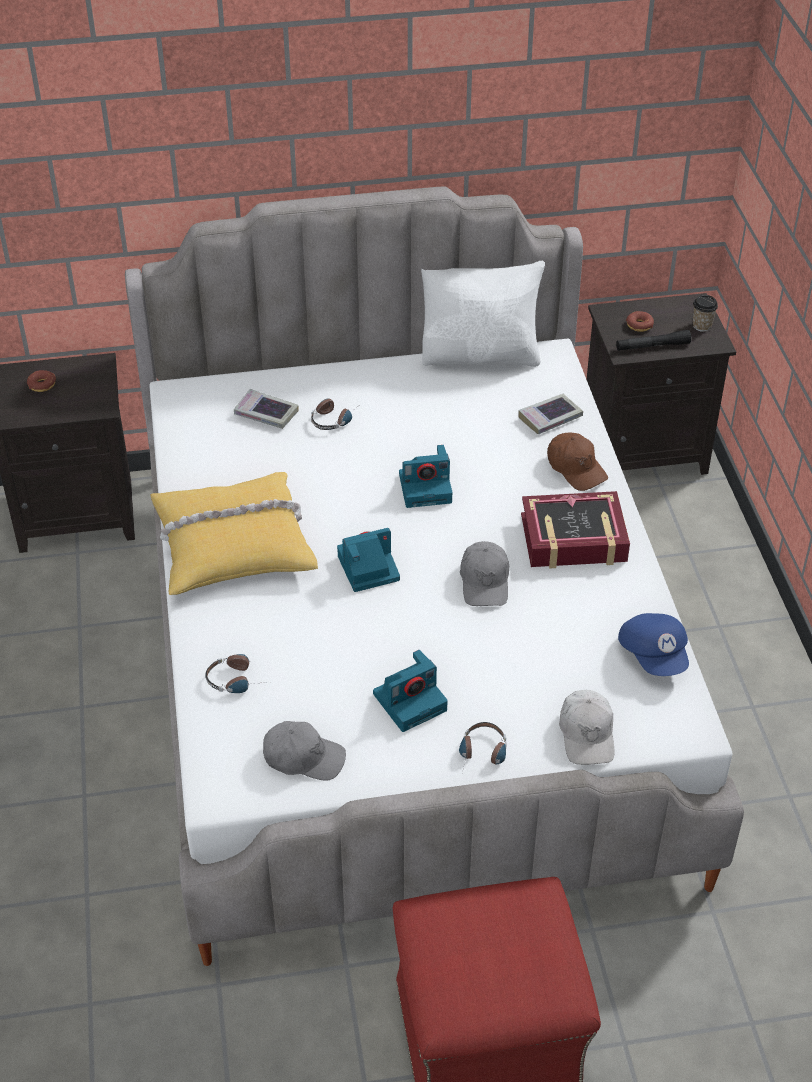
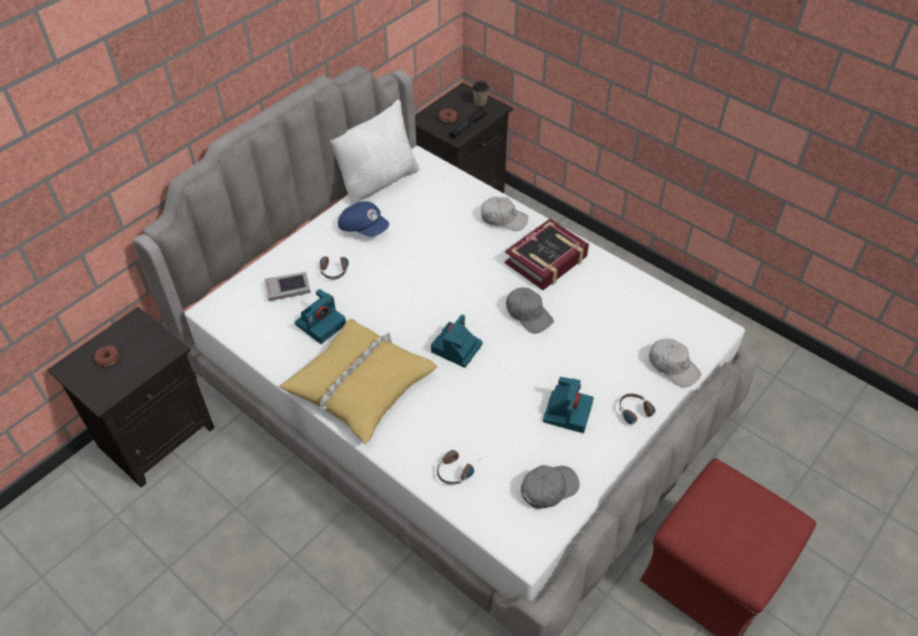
camera: 40 degrees left, 5 degrees up
(426, 487) = (435, 278): camera -> camera (321, 323)
(550, 418) = (458, 197): book -> none
(576, 468) = (503, 219): brown cap -> white cap
(654, 655) = (655, 300): blue cap -> blue cap (364, 228)

